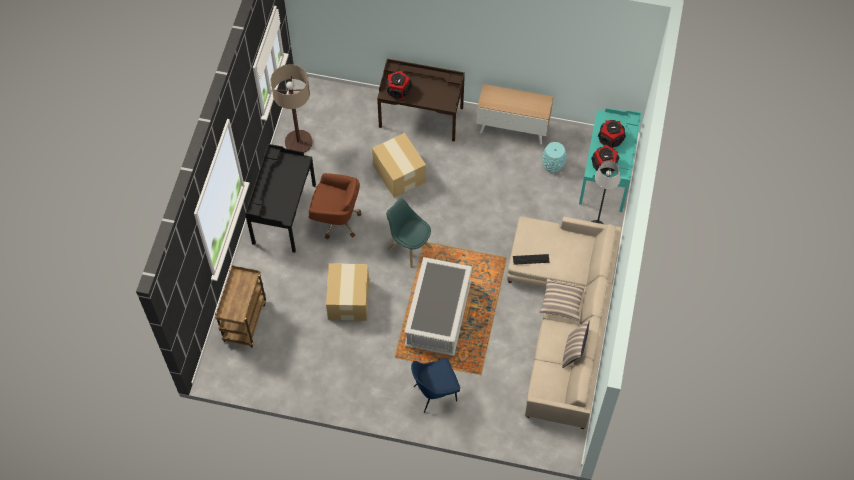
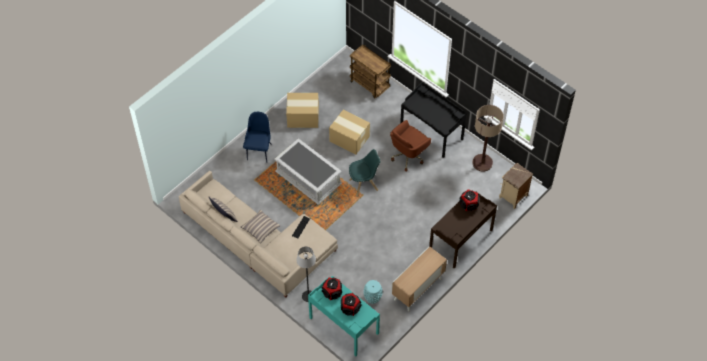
camera: 120 degrees right, 5 degrees down
(329, 93) = (513, 196): none -> beige nightstand
(399, 174) = (422, 205): cardboard box -> cardboard box (302, 117)

